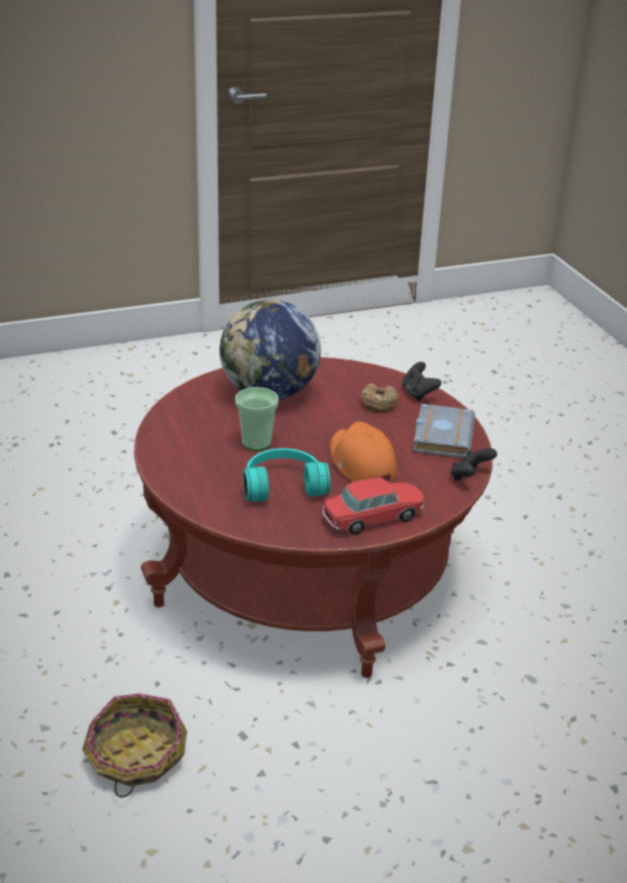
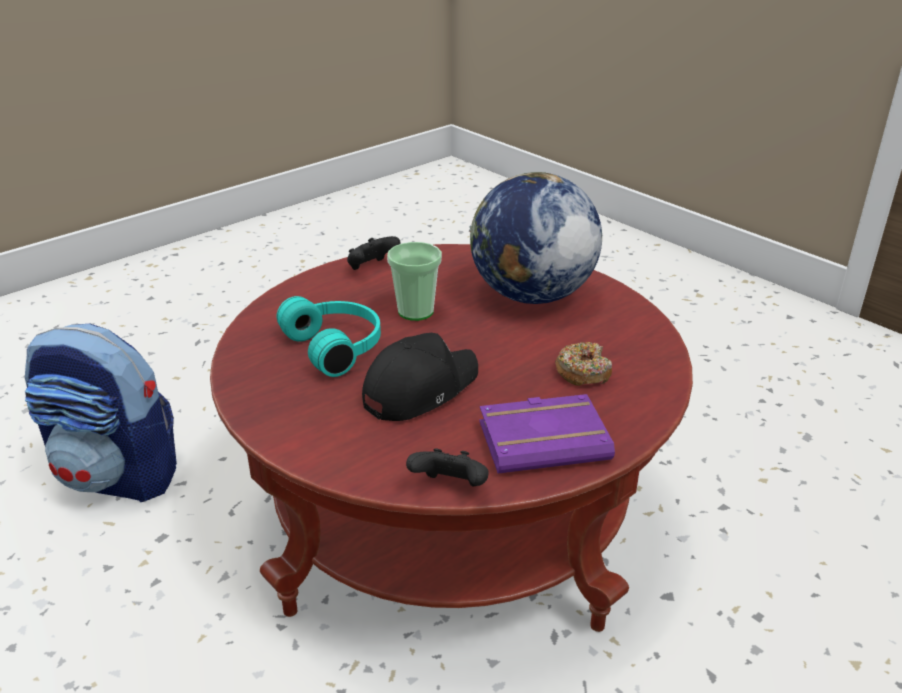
camera: 70 degrees right, 0 degrees up
(135, 756) = (118, 476): basket -> backpack
(361, 464) = (419, 389): orange cap -> black cap
(373, 517) = (300, 423): toy car -> none
(418, 393) = (644, 398): black game controller -> black game controller (371, 268)
(441, 435) = (545, 439): grey book -> purple book

